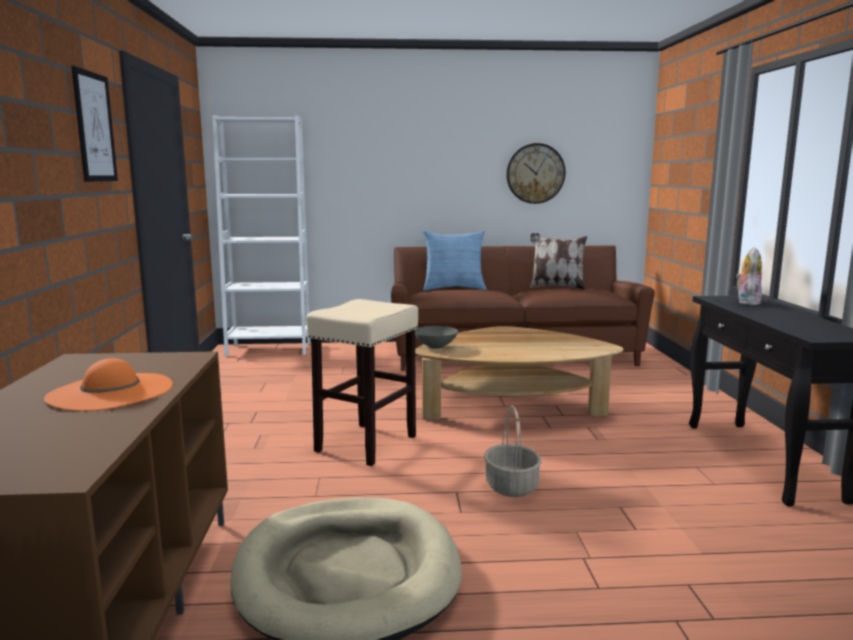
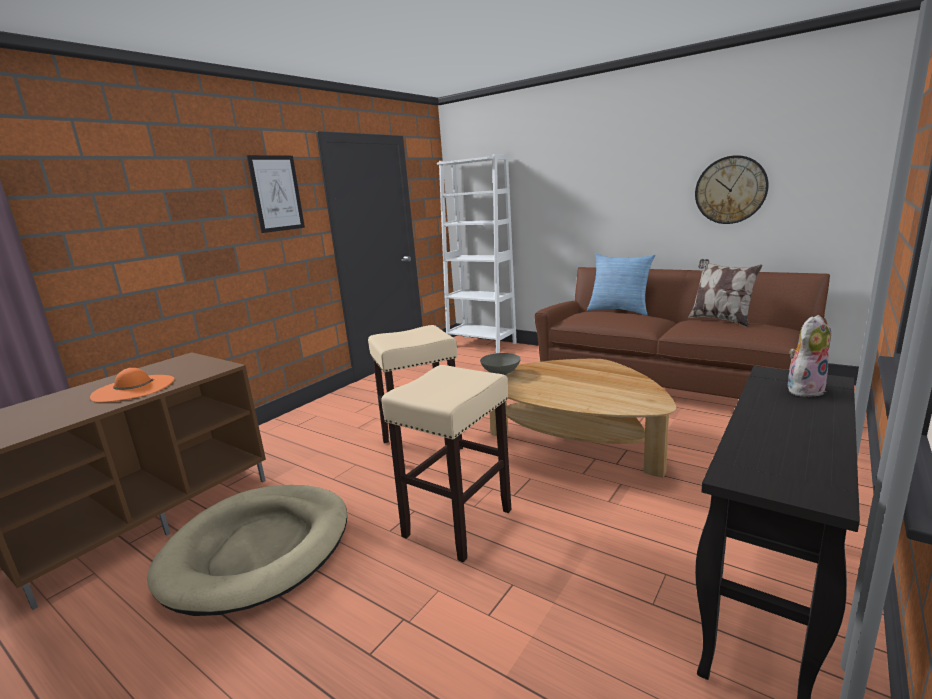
camera: 40 degrees right, 5 degrees up
(511, 486) = (458, 522): basket -> beige stool

